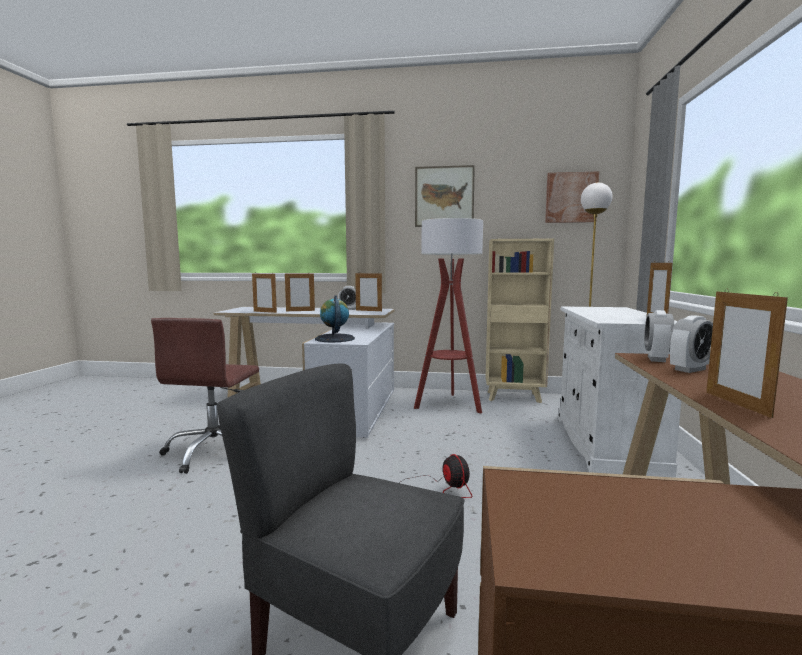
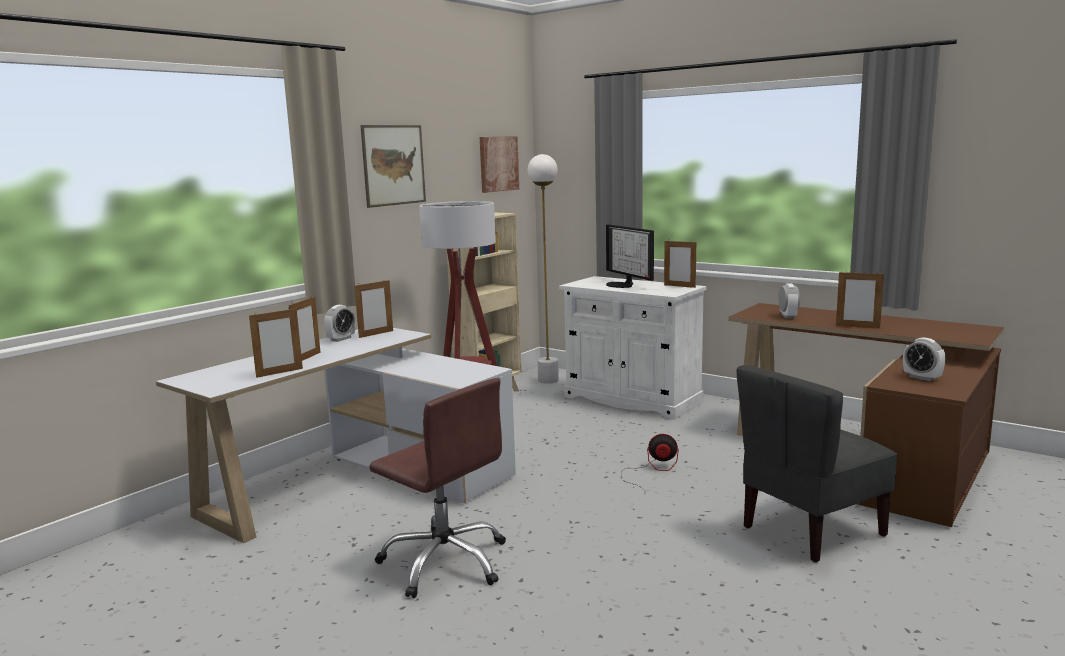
camera: 60 degrees left, 5 degrees up
(334, 339) = (455, 375): globe -> none
(609, 312) = (622, 285): none -> monitor
(656, 359) = (756, 315): alarm clock -> alarm clock (922, 378)

